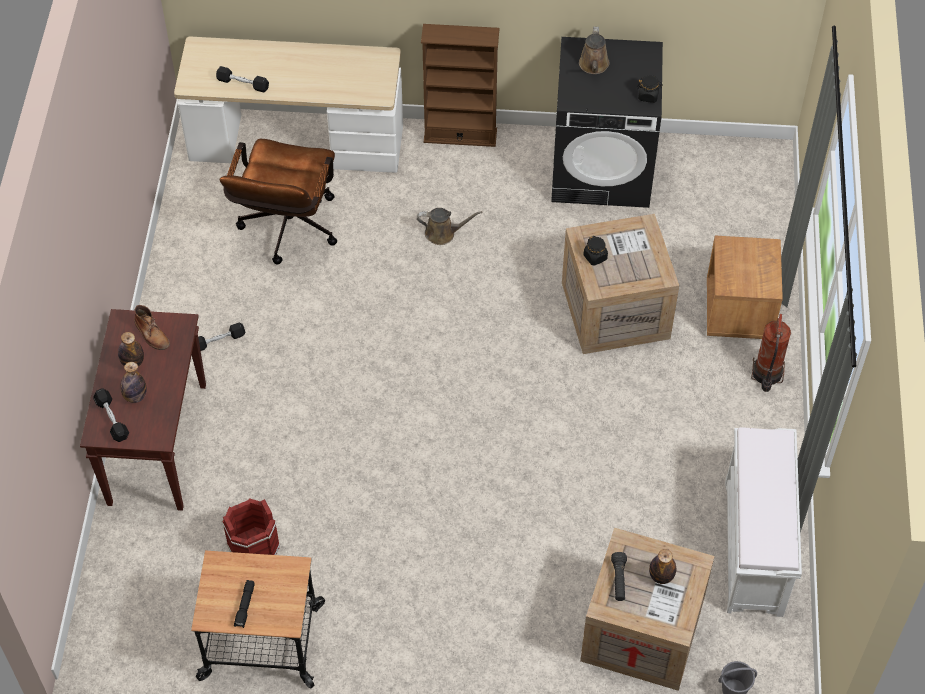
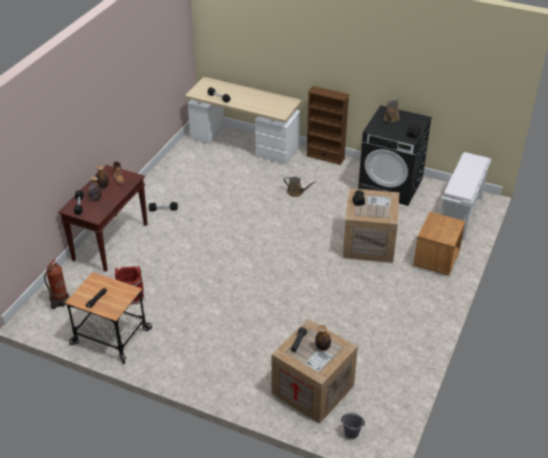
camera: 20 degrees right, 15 degrees down
(287, 232) = (220, 175): brown office chair -> none
(754, 548) = (395, 368): white bench -> white bench (460, 215)
(766, 374) = (439, 291): fire extinguisher -> fire extinguisher (60, 301)

